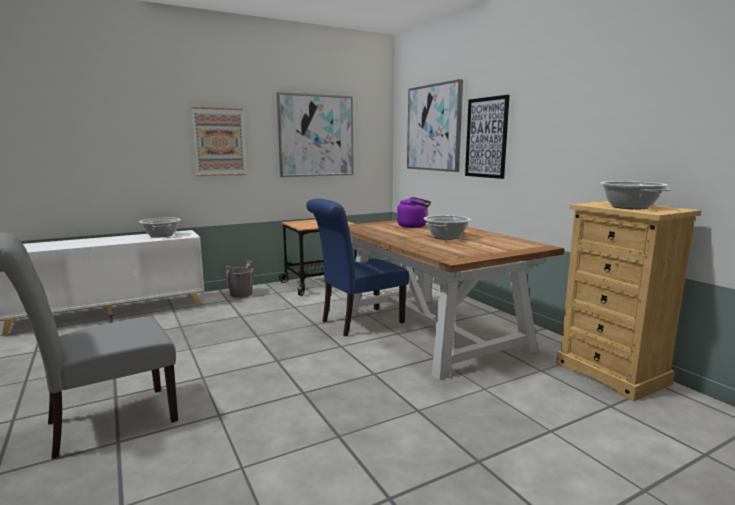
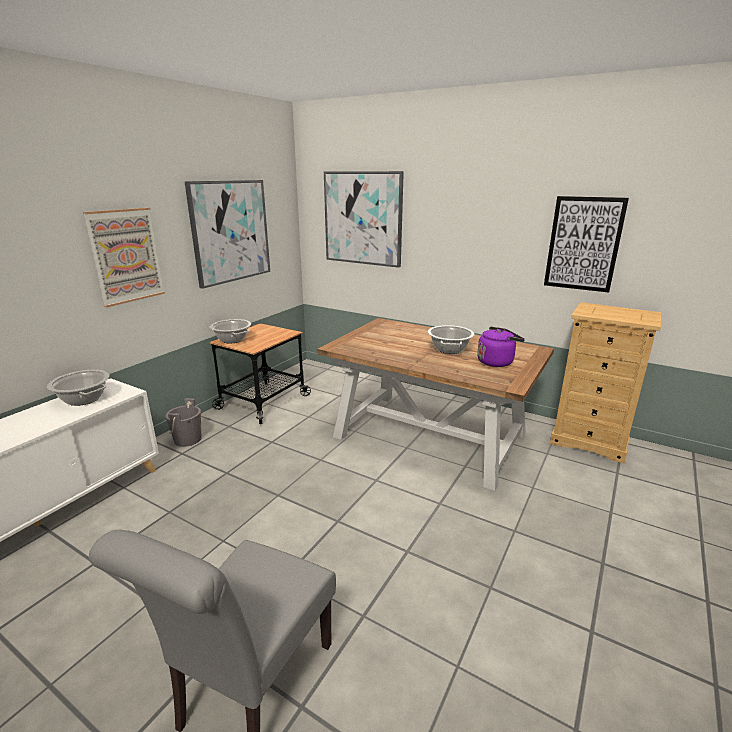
camera: 30 degrees left, 10 degrees up
(357, 322) = (358, 444): blue chair -> none
(414, 226) = (394, 336): purple kettle -> purple kettle (497, 362)
(486, 137) = (437, 235): picture -> picture (583, 244)
(630, 207) = (618, 314): cooking pot -> cooking pot (232, 340)

